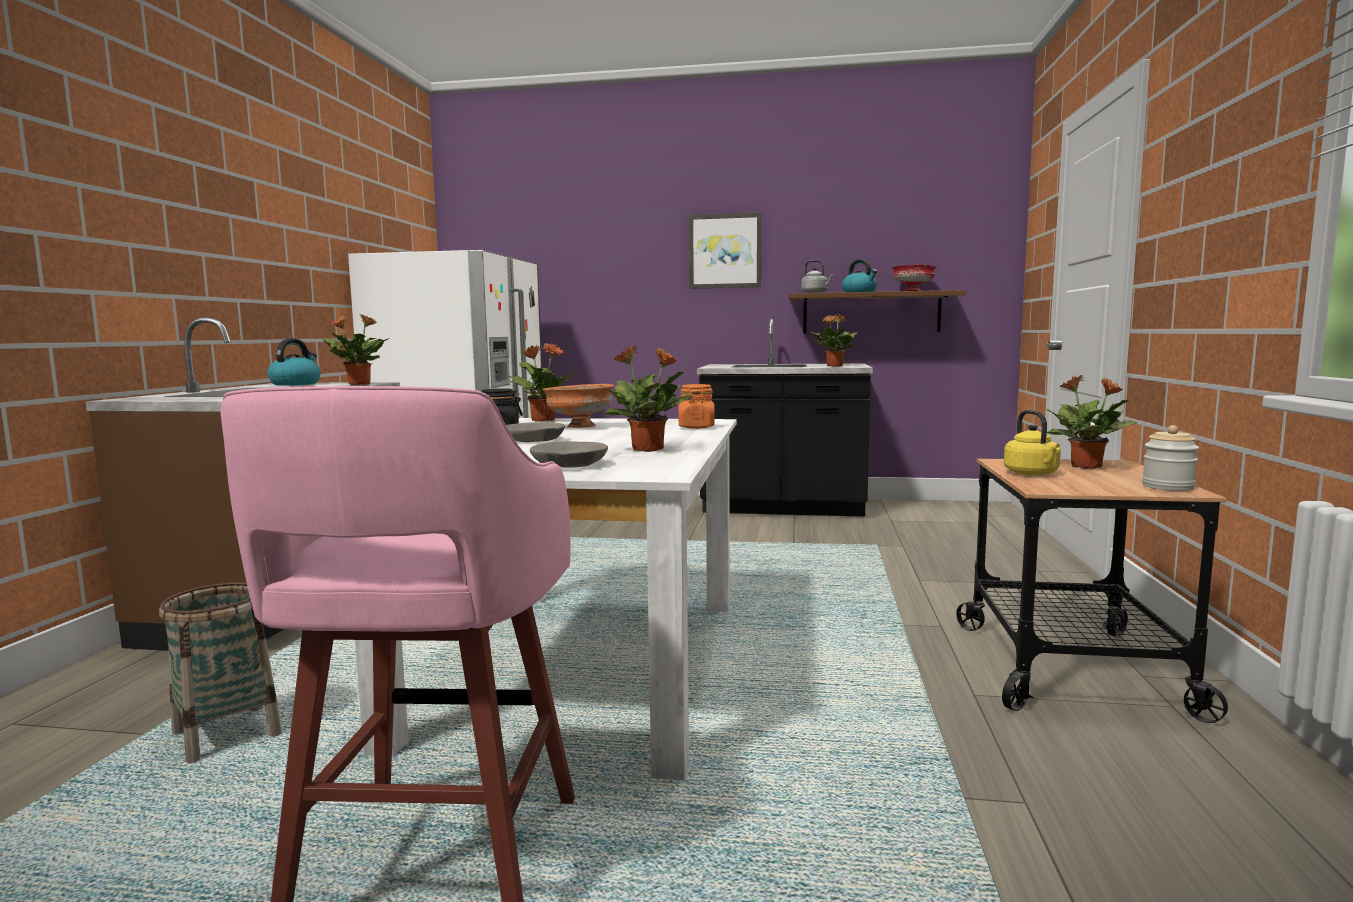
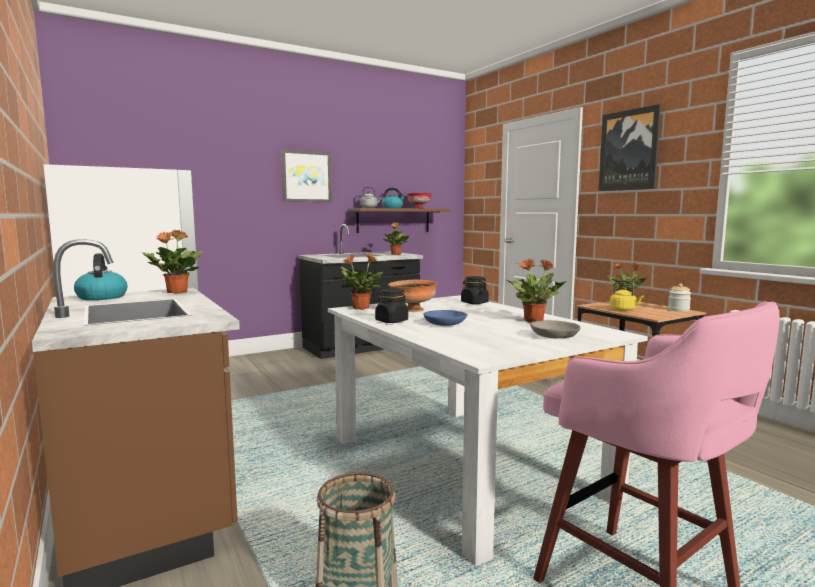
camera: 40 degrees left, 0 degrees up
(534, 440) = (445, 323): grey bowl -> blue bowl
(696, 427) = (474, 303): orange jar -> black jar
(1197, 134) = (629, 150): none -> picture

